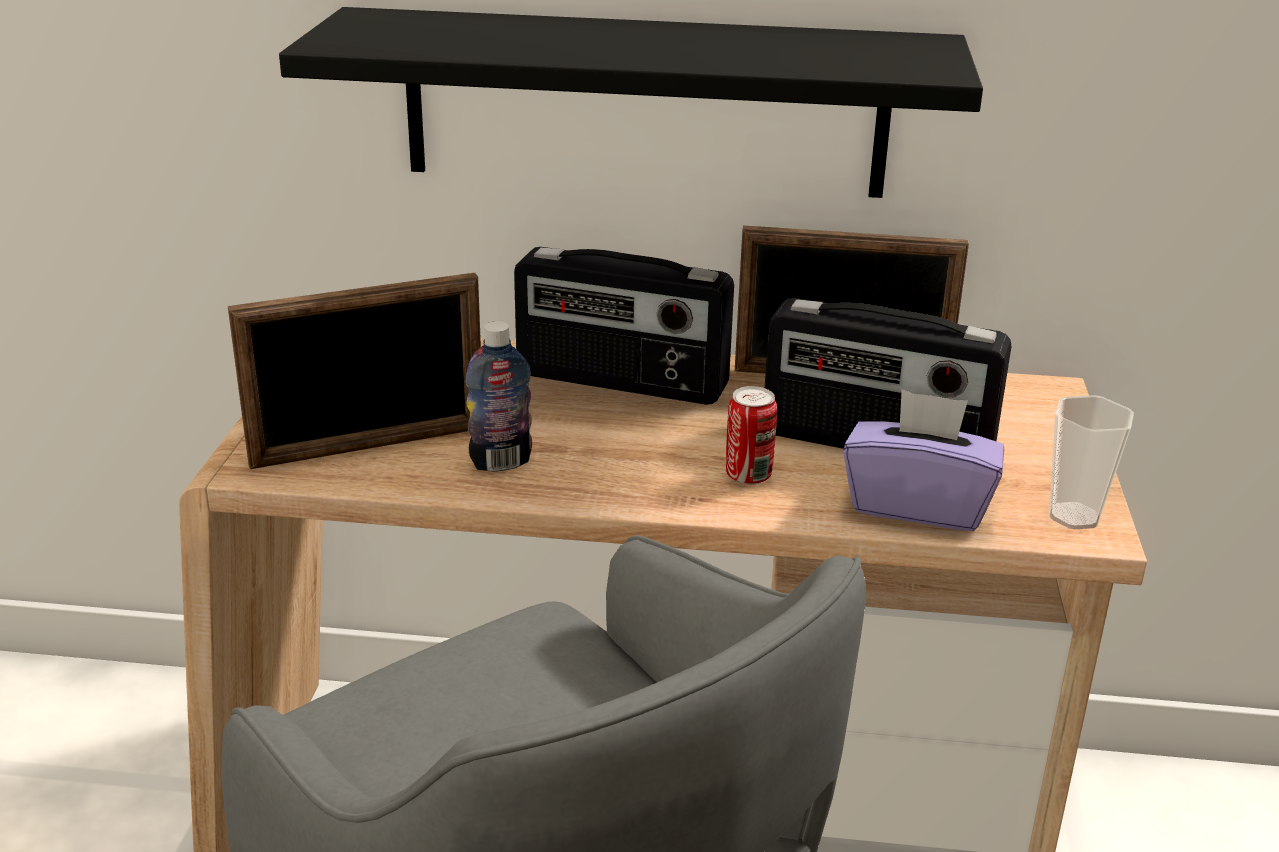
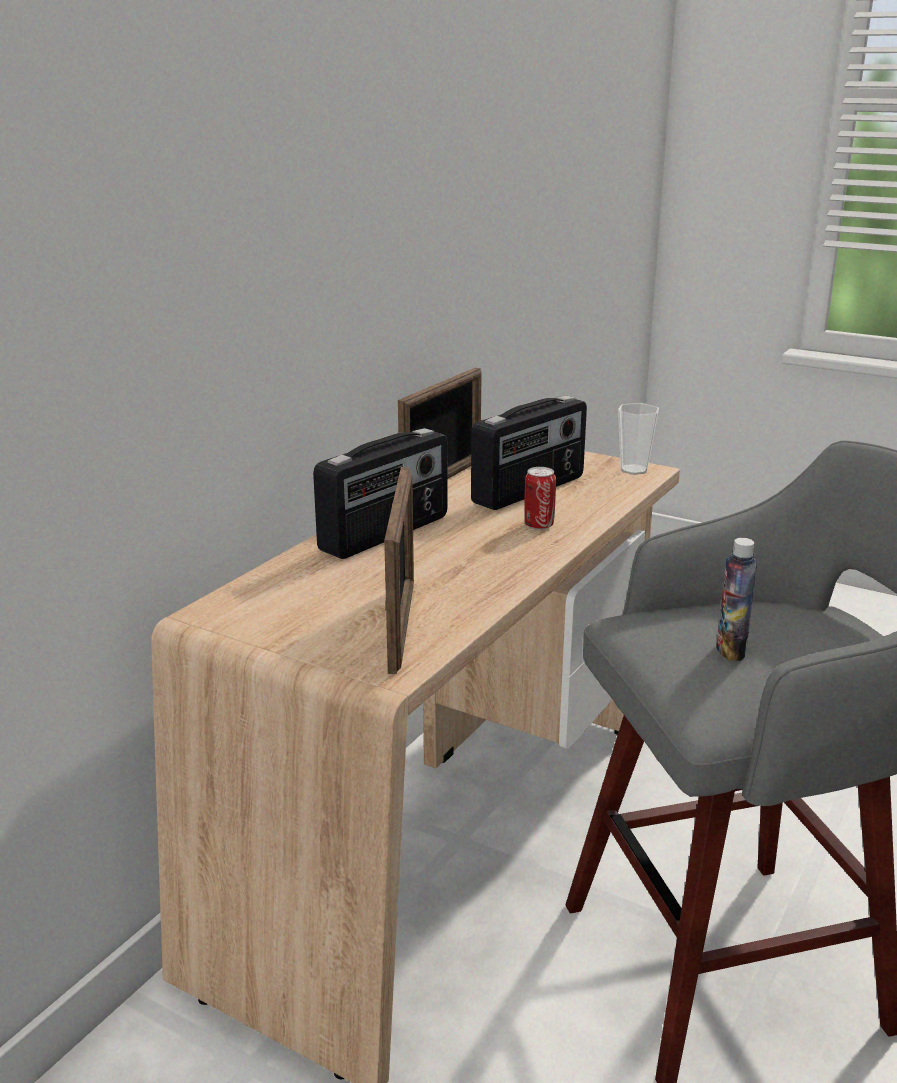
camera: 65 degrees left, 5 degrees down
(501, 462) = (464, 586): bottle -> bottle (731, 650)
(645, 103) = (317, 340): black shelf -> none
(918, 505) = (600, 496): purple tissue box -> none

